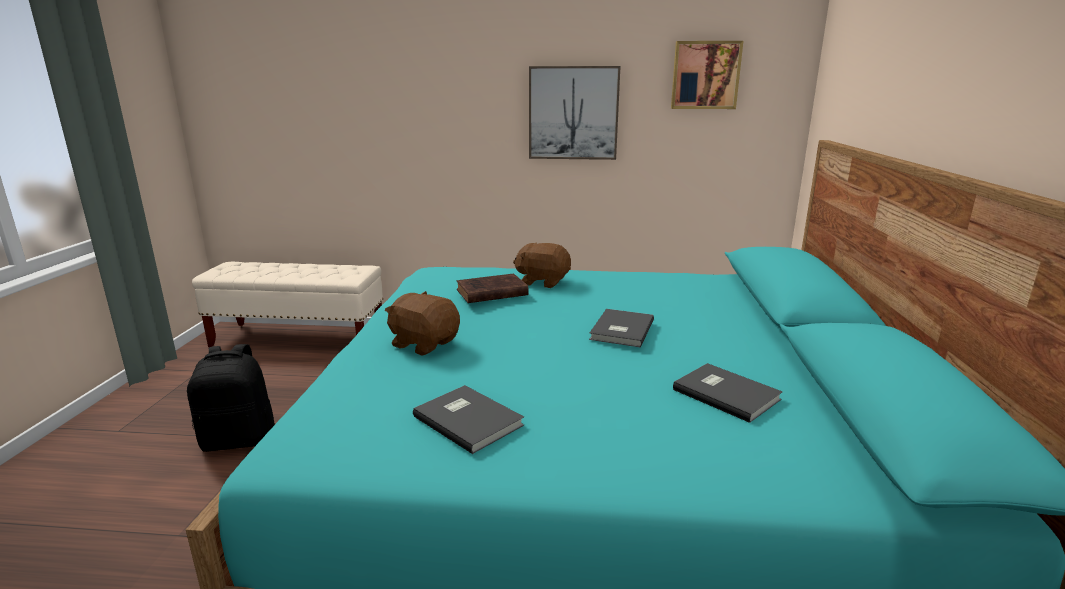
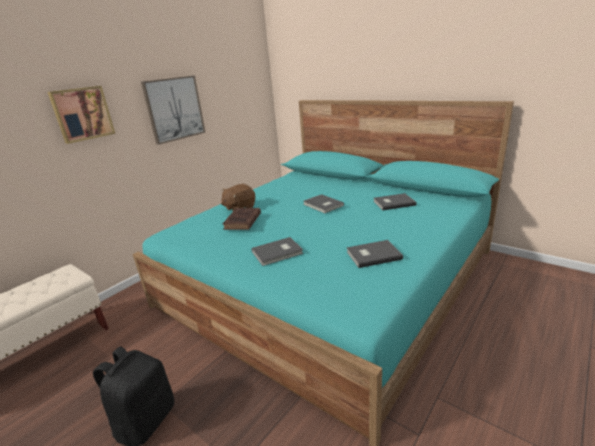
camera: 55 degrees left, 5 degrees up
(424, 343) = (278, 253): brown plush toy -> grey book
(705, 75) = (231, 76): picture -> picture (82, 114)

